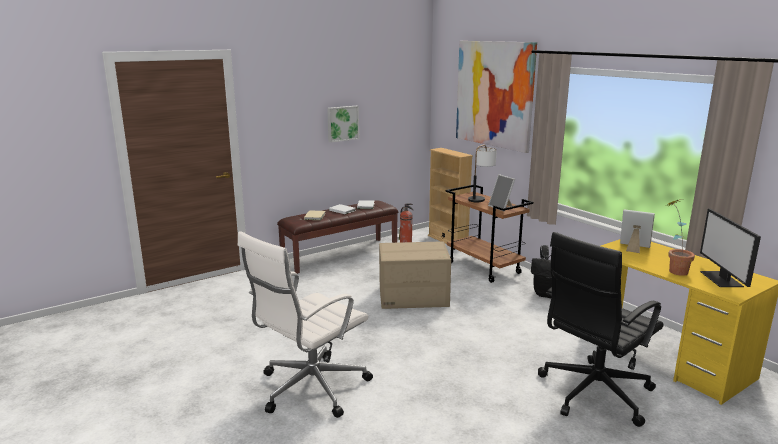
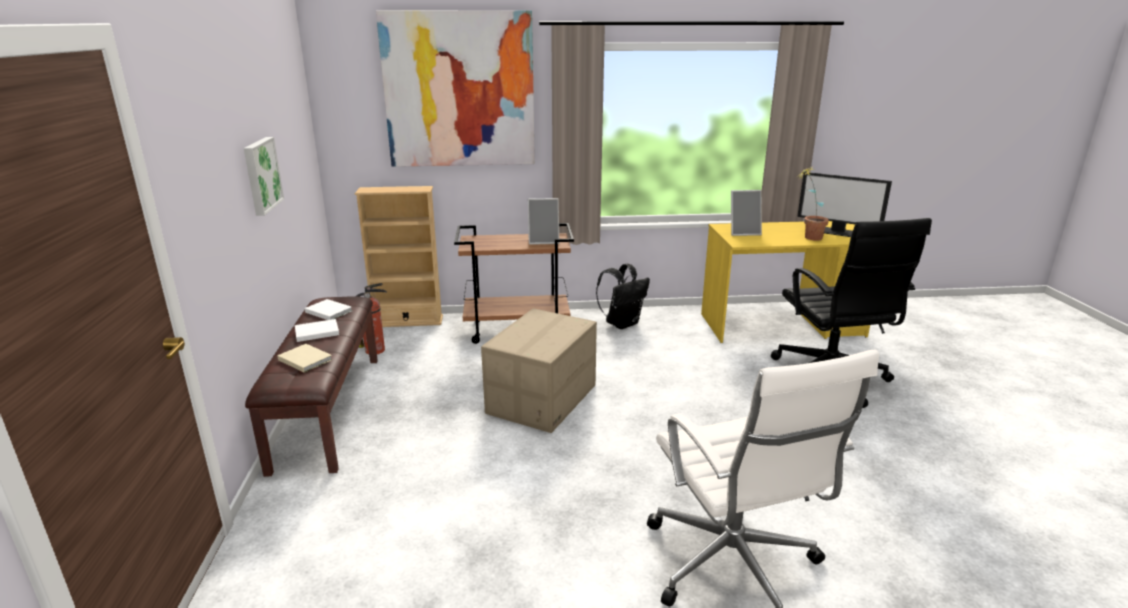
camera: 60 degrees left, 5 degrees up
(480, 198) = (493, 239): table lamp -> none
(633, 248) = (743, 232): picture frame -> picture frame turned 150 degrees counterclockwise

